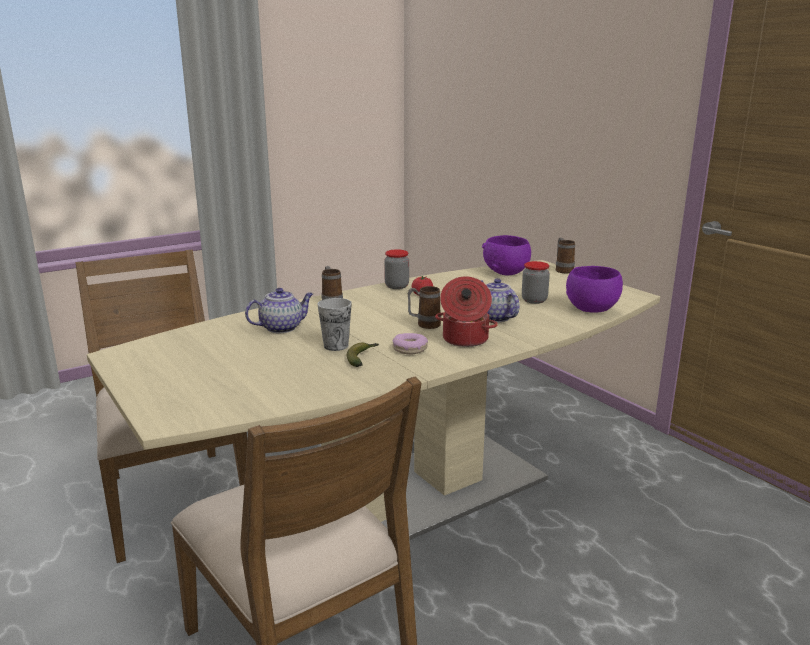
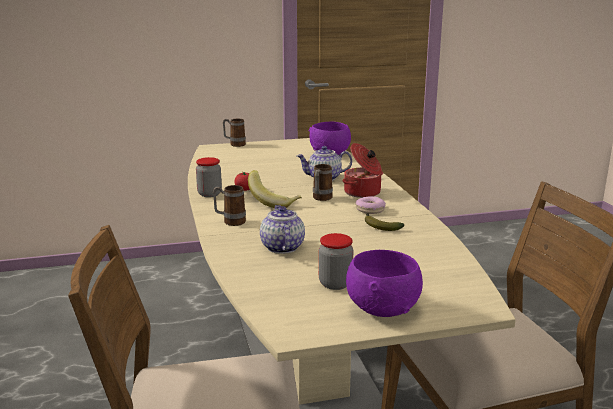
camera: 70 degrees left, 0 degrees up
(336, 346) = (346, 231): cup -> none
(396, 309) = (274, 202): none -> banana
(506, 272) = (219, 158): purple bowl -> purple bowl (383, 309)
(534, 300) = (296, 163): jar -> jar (335, 284)

